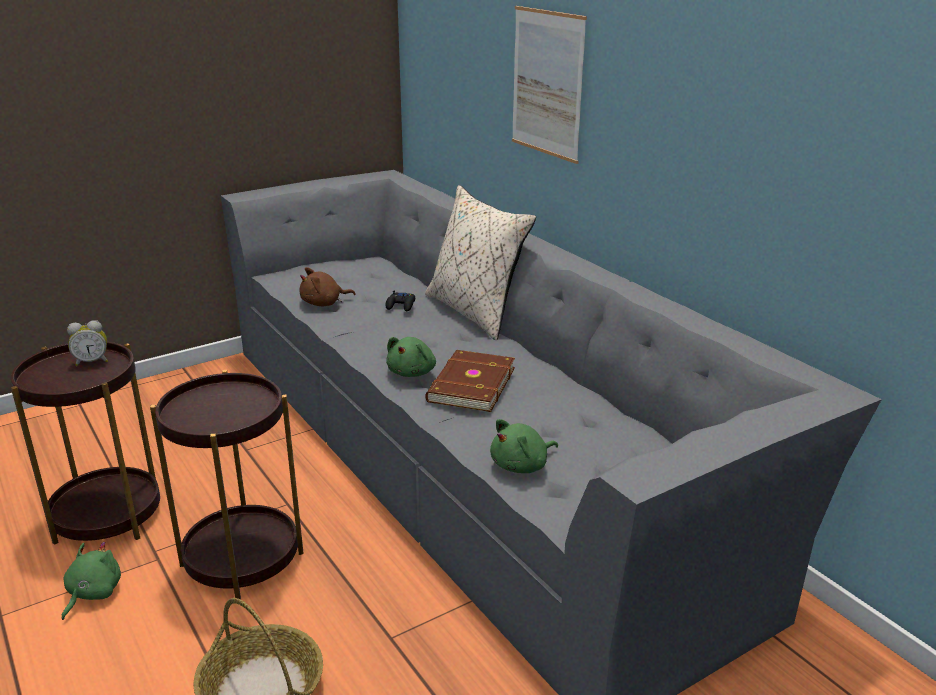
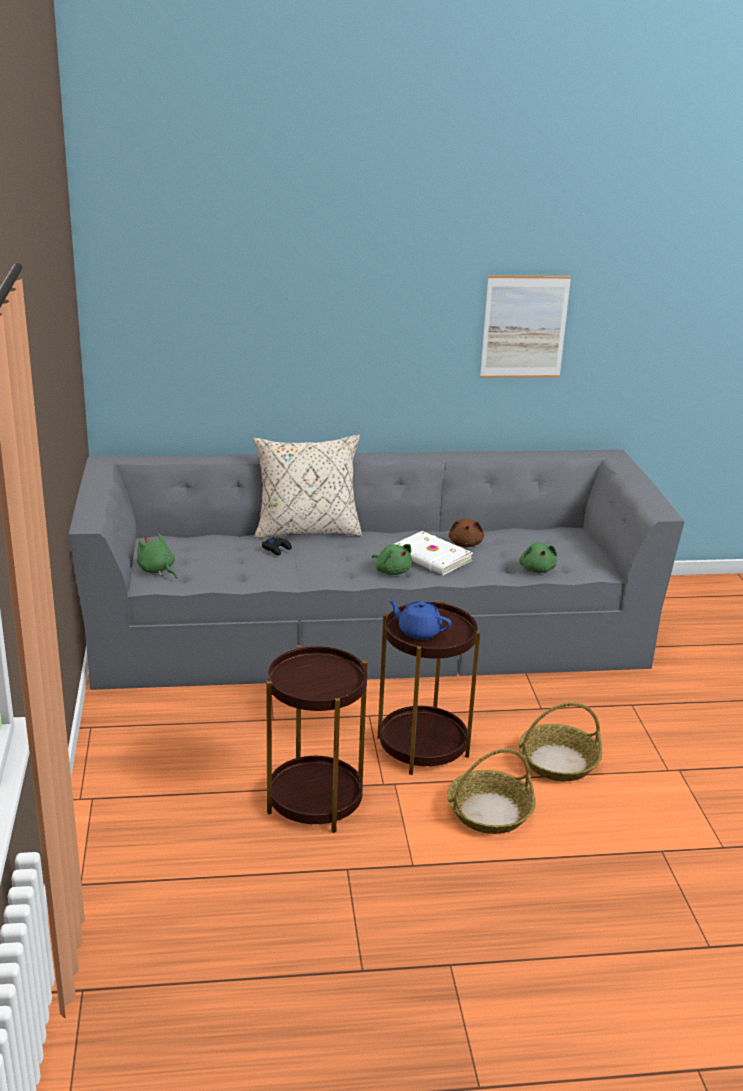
camera: 65 degrees left, 0 degrees up
(92, 361) = (302, 669): alarm clock -> none
(92, 593) = (416, 818): green plush toy -> green plush toy (157, 570)
(121, 651) = (490, 811): none -> basket
(212, 403) = (418, 631): none -> blue teapot
(324, 303) = (233, 576): brown plush toy -> brown plush toy (465, 544)
(469, 384) = (430, 557): brown book -> white book
(547, 83) = (326, 337): picture -> picture (524, 327)

